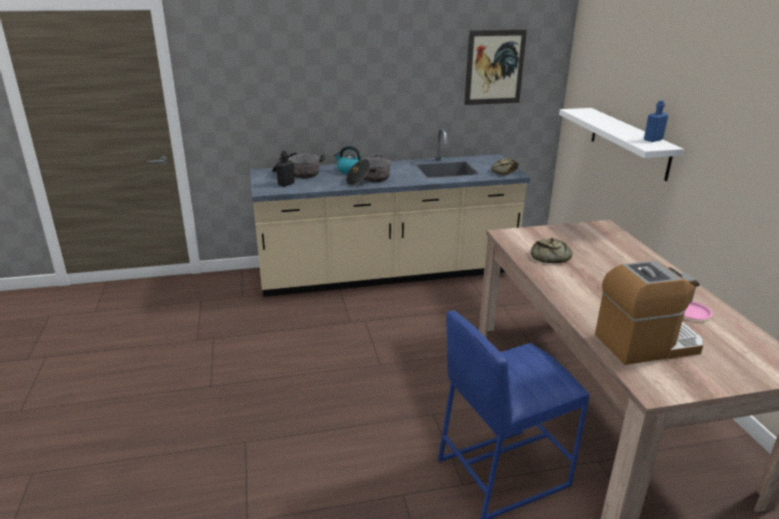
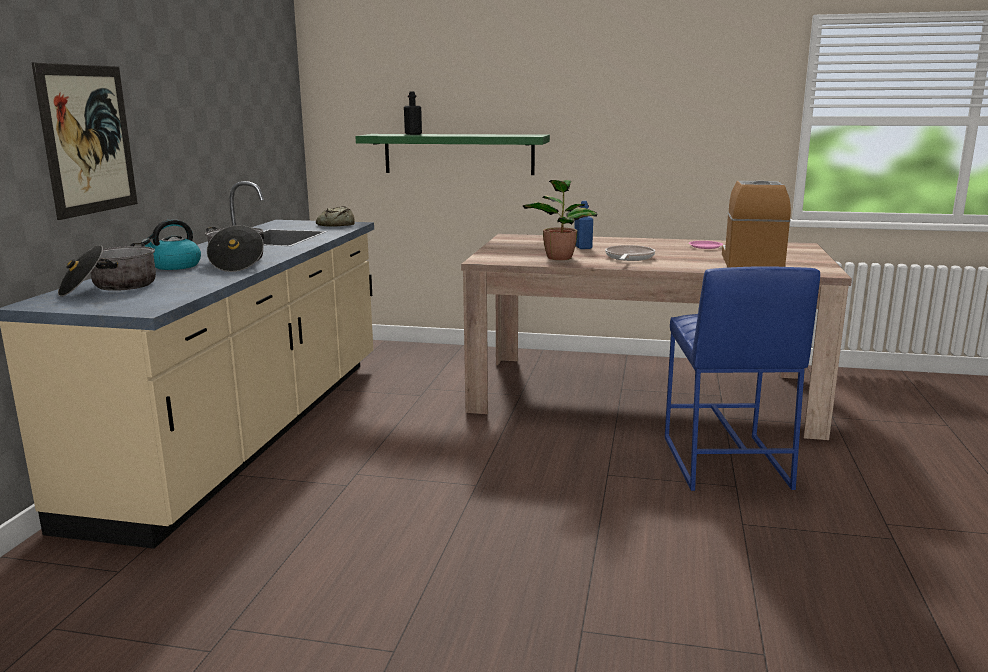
camera: 65 degrees left, 10 degrees down
(286, 184) = (145, 296): black bottle -> black bottle (413, 134)
(494, 67) = (251, 93): picture -> picture (88, 139)
(550, 257) = (559, 257): bread -> potted plant
(586, 283) = (628, 258): none -> frying pan
(629, 142) = (458, 154): white shelf -> green shelf
(653, 140) = (513, 134): blue bottle -> blue bottle (583, 247)

